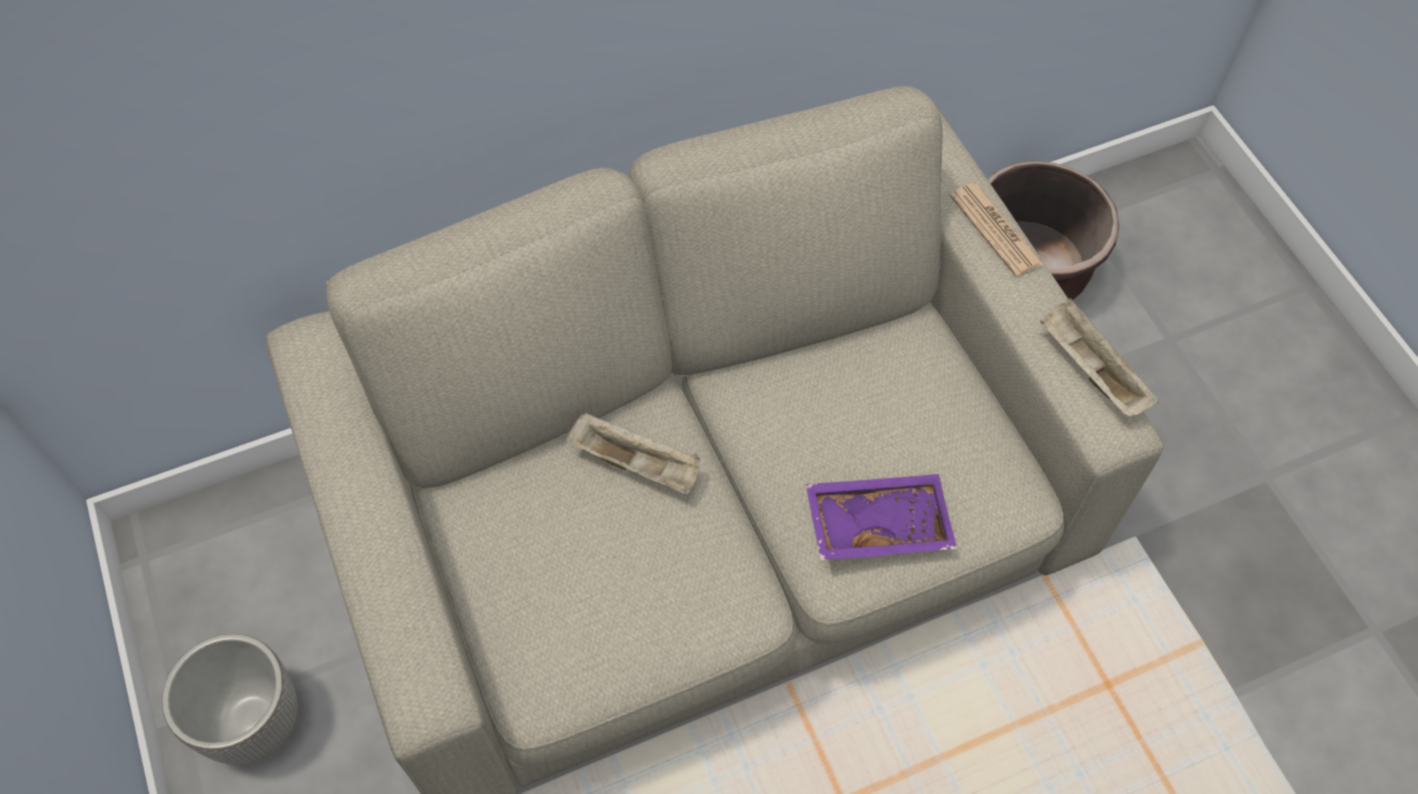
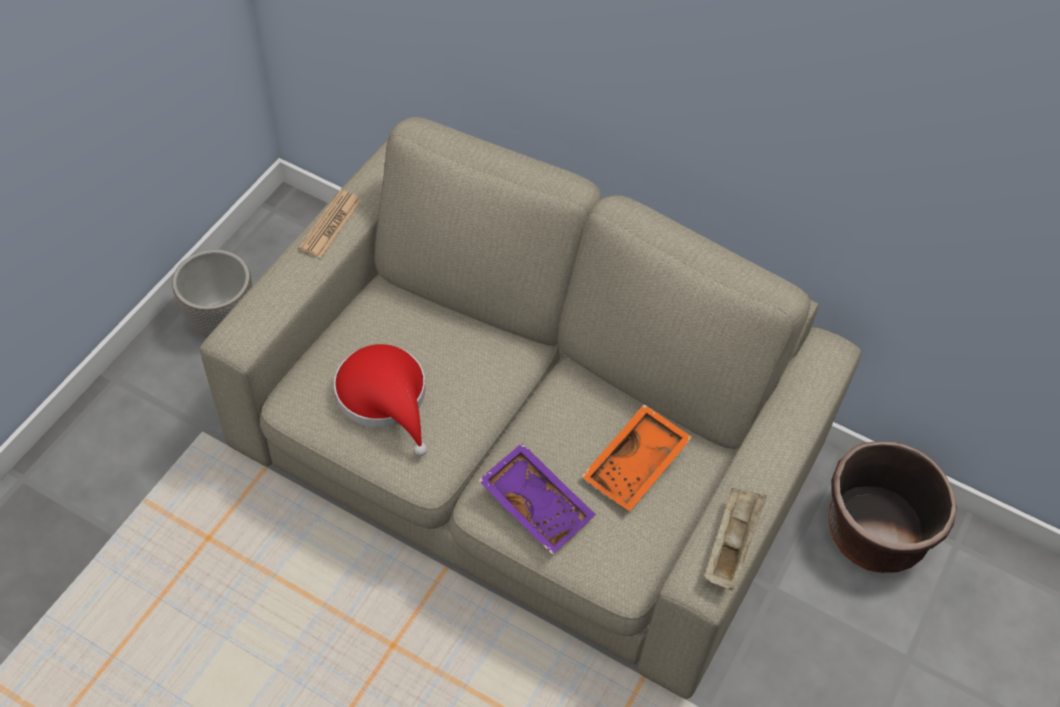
camera: 50 degrees right, 5 degrees down
(619, 589) = (385, 398): none -> red hat
(637, 464) = (475, 360): beige tray -> none
(900, 397) = (637, 466): none -> orange tray
(995, 230) = (790, 431): newspaper -> newspaper (330, 225)

